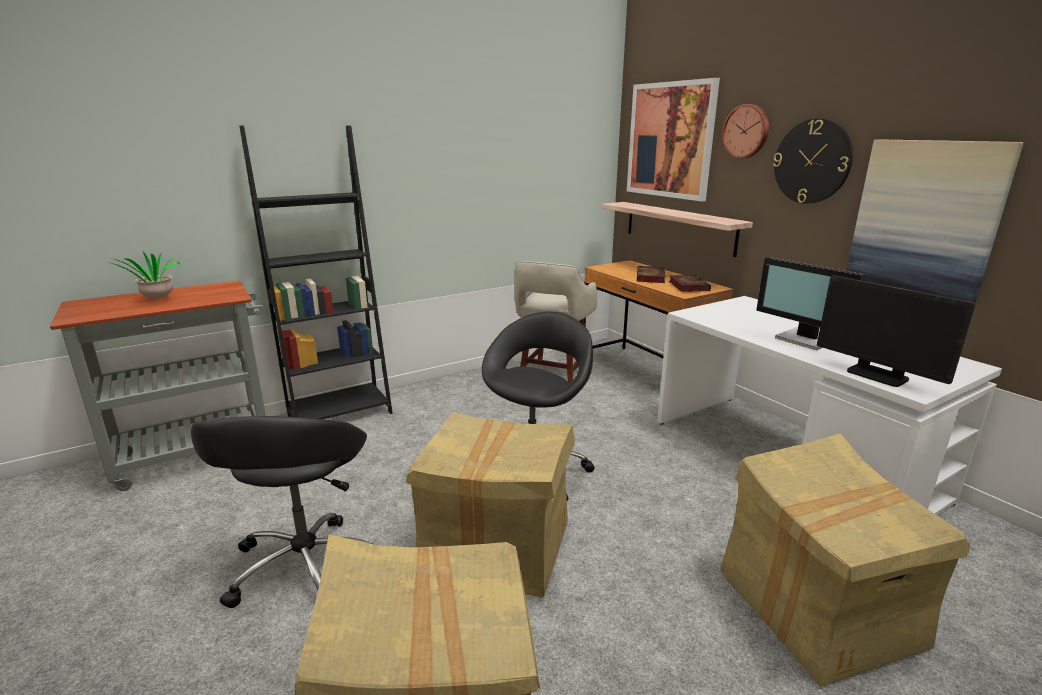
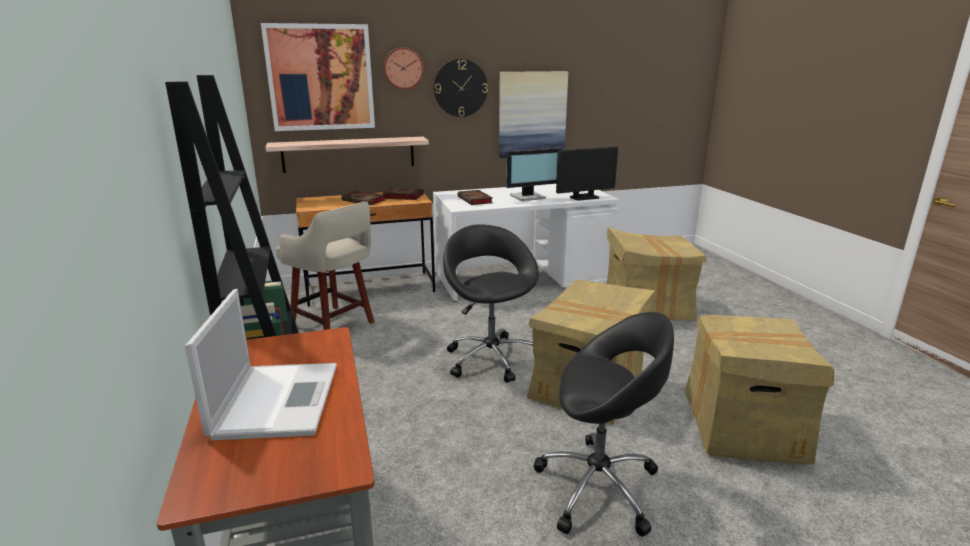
camera: 75 degrees left, 0 degrees up
(157, 300) = (277, 399): potted plant -> laptop
(737, 316) = (475, 200): none -> book

